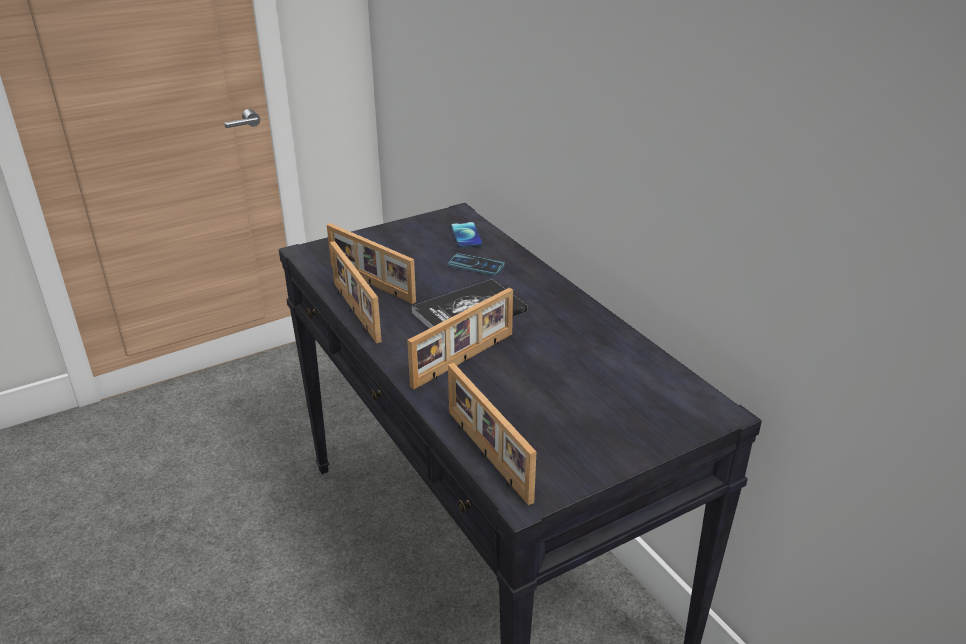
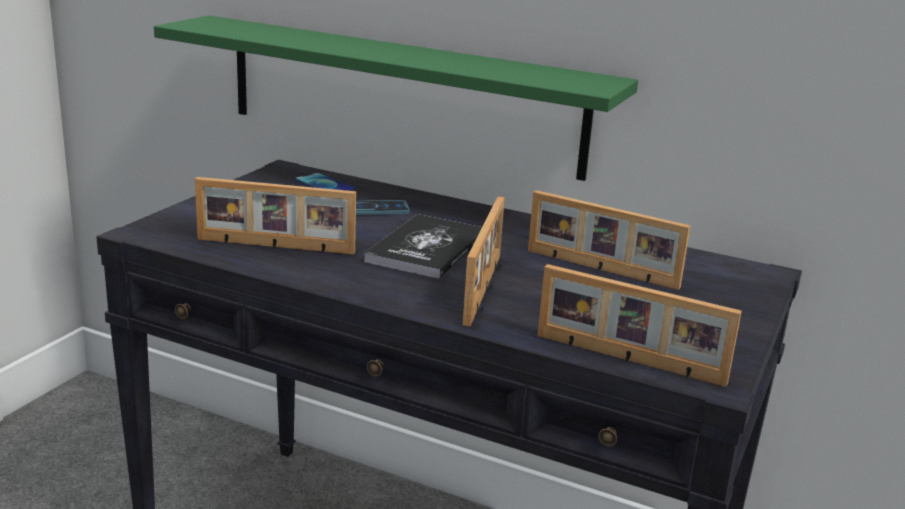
camera: 35 degrees left, 10 degrees down
(354, 312) = (294, 275): picture frame -> picture frame (600, 269)
(531, 174) = (401, 95): none -> green shelf

